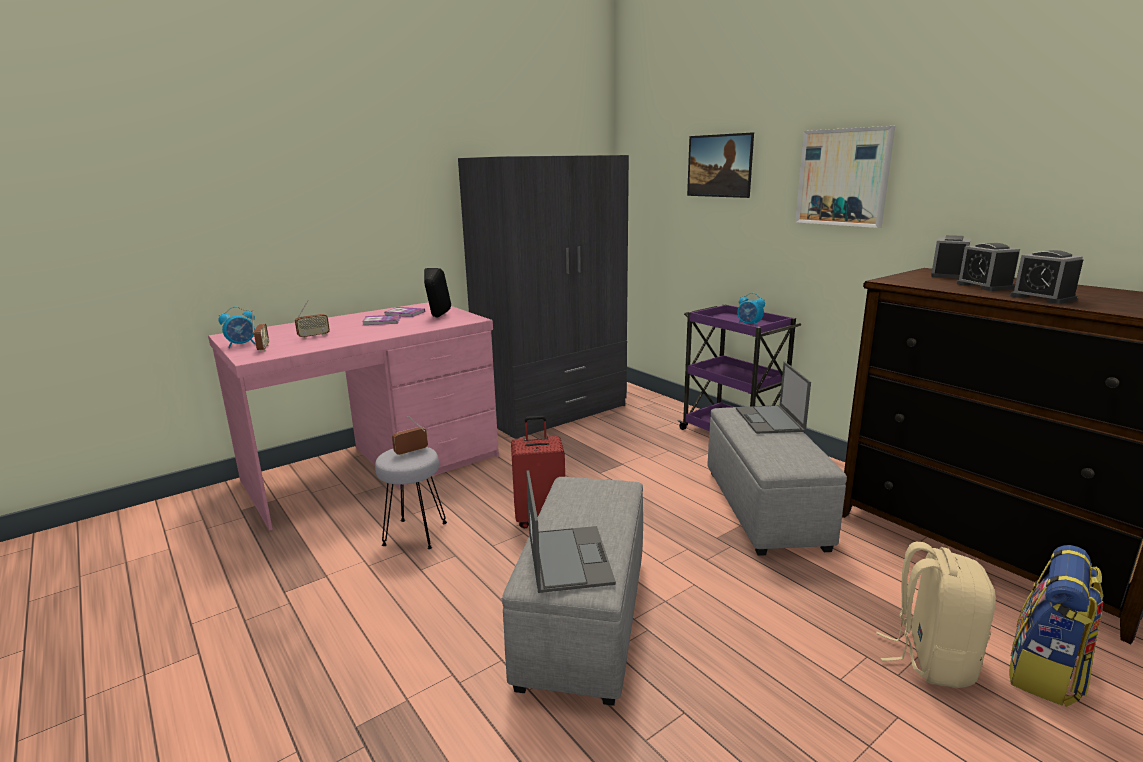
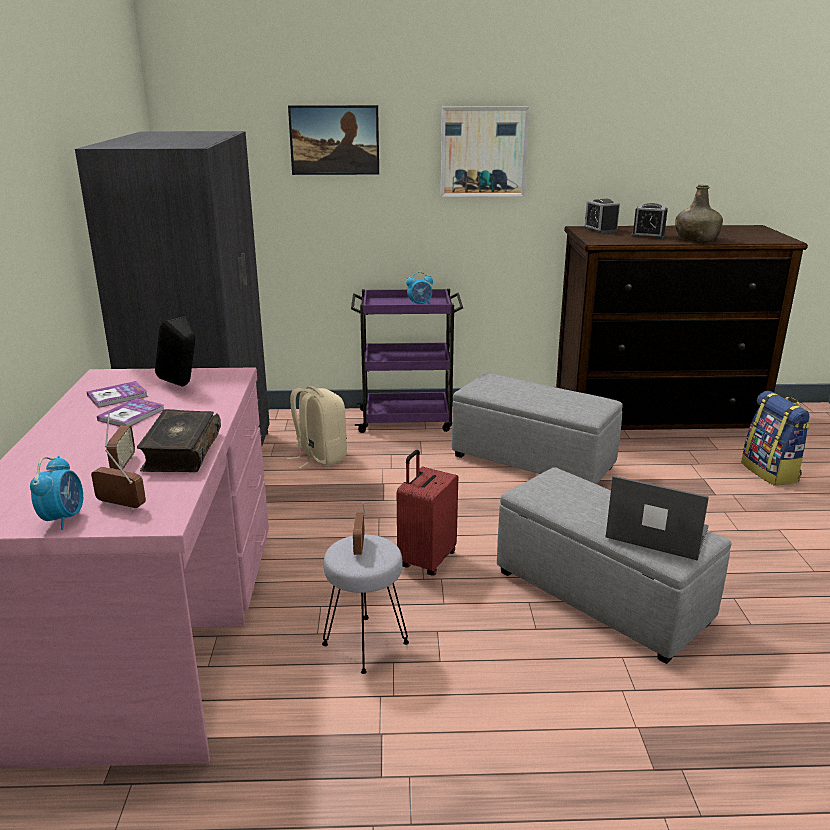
camera: 55 degrees left, 5 degrees up
(340, 340) = (181, 452): none -> book
(770, 420) = (513, 384): laptop -> none
(930, 658) = (739, 495): beige backpack -> beige backpack (319, 457)
(1042, 298) = (696, 239): alarm clock -> green bottle

